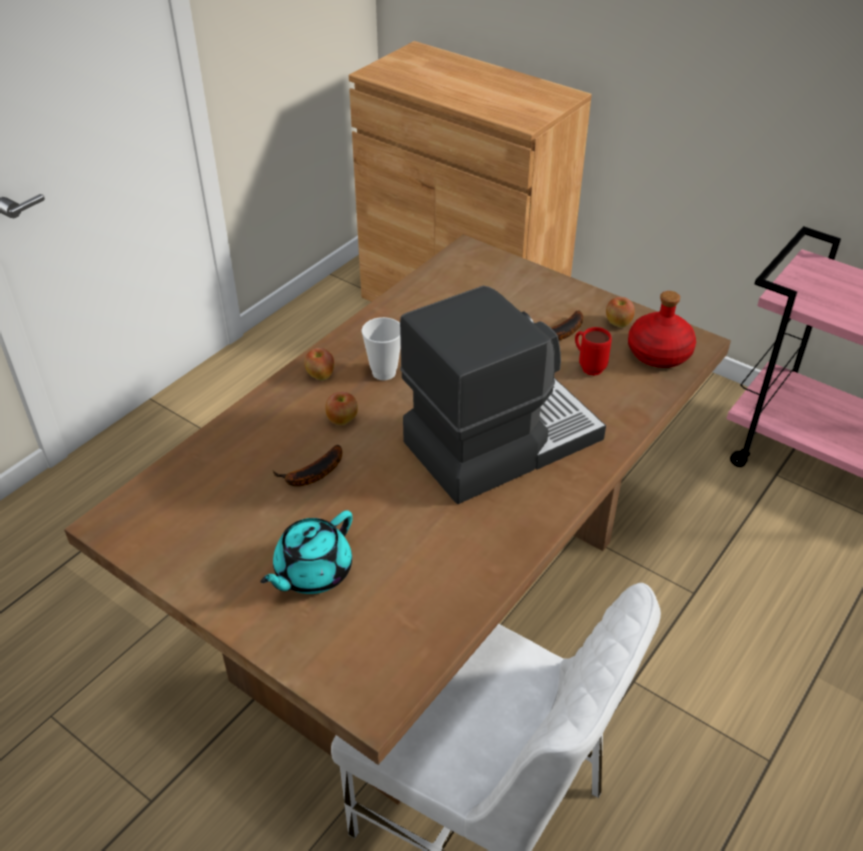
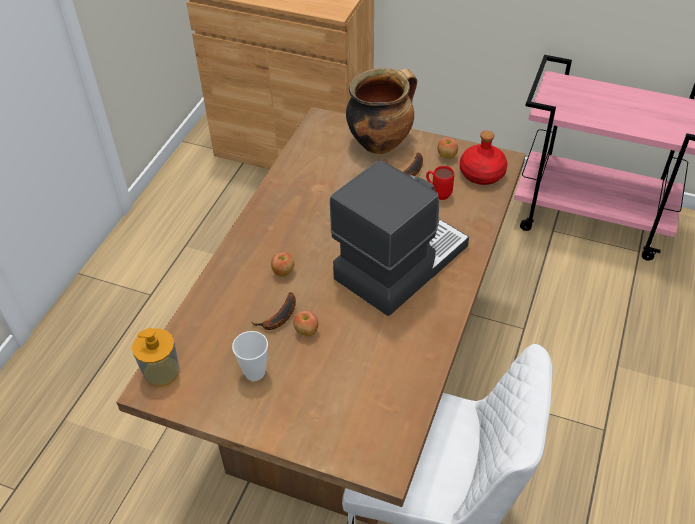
camera: 15 degrees left, 5 degrees up
(135, 506) = (161, 372): none -> soap dispenser
(312, 572) = (309, 389): turquoise teapot -> none
(320, 376) = (253, 241): apple -> apple (306, 331)
(384, 372) = (298, 229): cup -> cup (254, 372)
(535, 291) = (380, 142): none -> cooking pot

